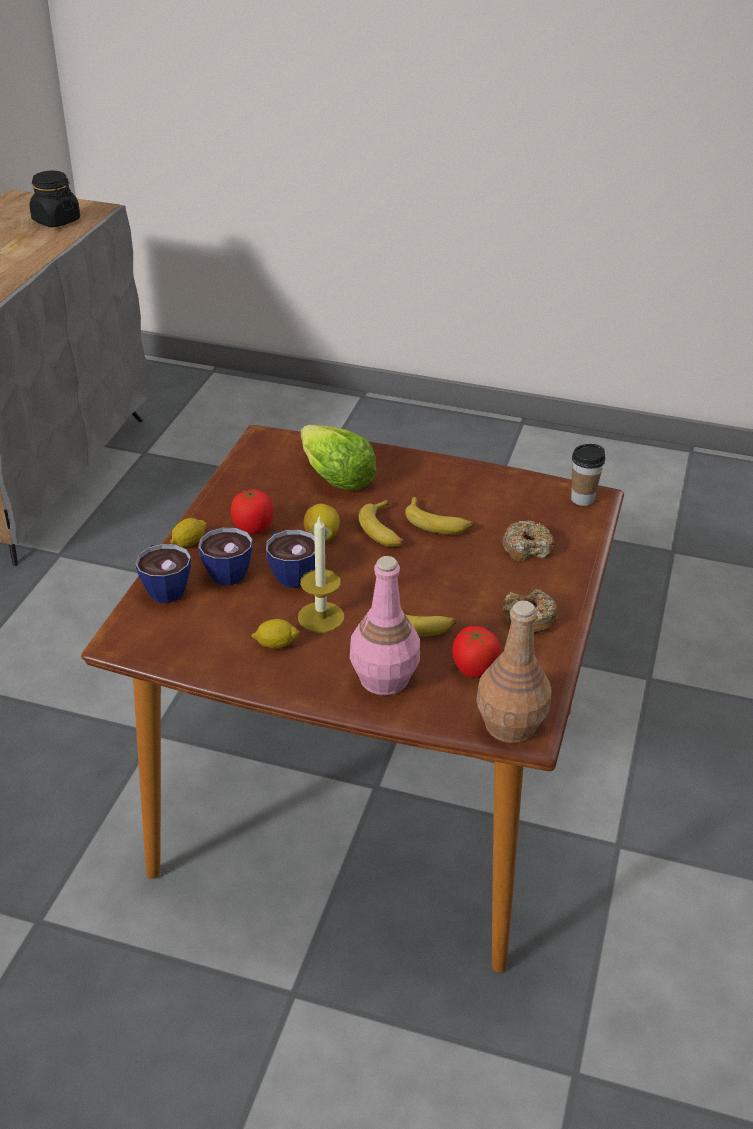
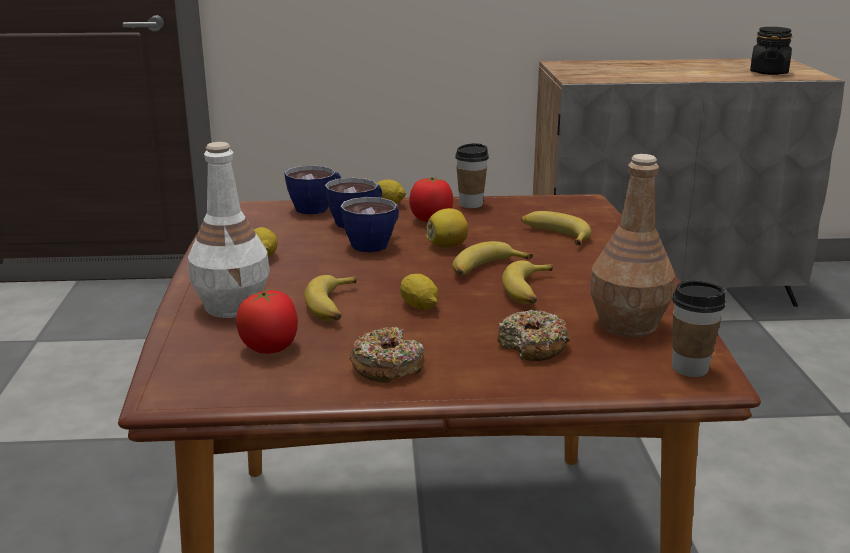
camera: 70 degrees right, 15 degrees down
(228, 497) = (471, 204): none -> cup
(321, 617) = (315, 266): candle -> none
(335, 477) = (555, 235): lettuce -> banana
(384, 678) = (233, 306): pink bottle -> white bottle
(436, 580) = (419, 306): none -> lemon
(510, 724) = (178, 381): brown bottle -> brown bottle (628, 324)

